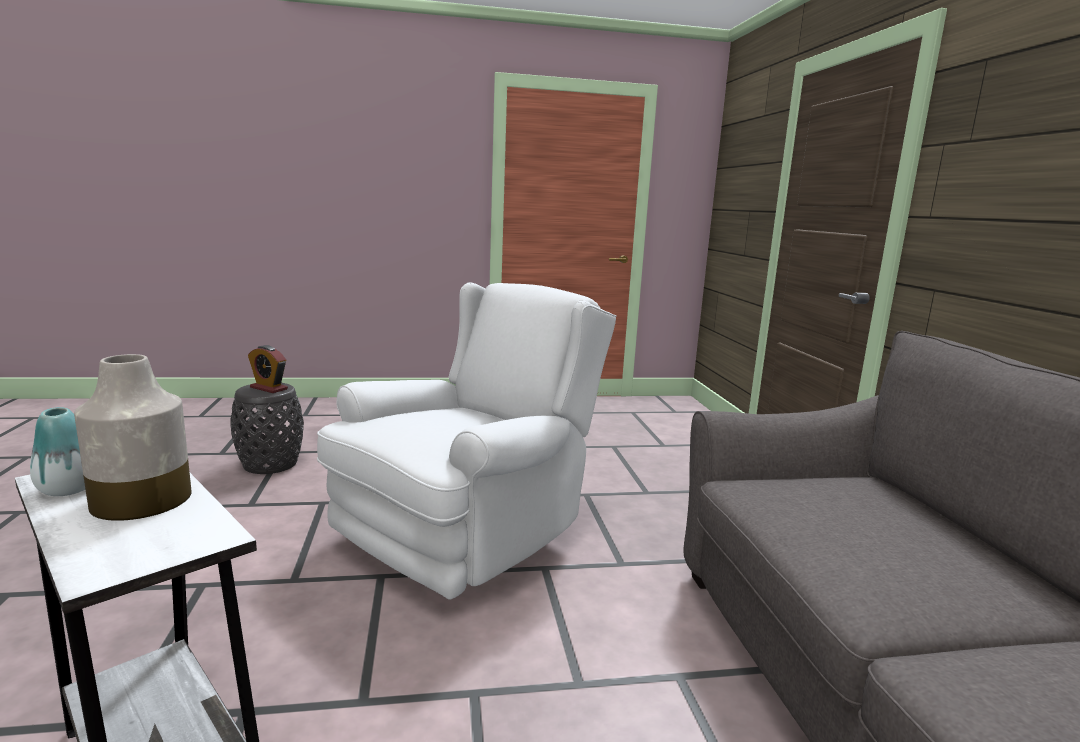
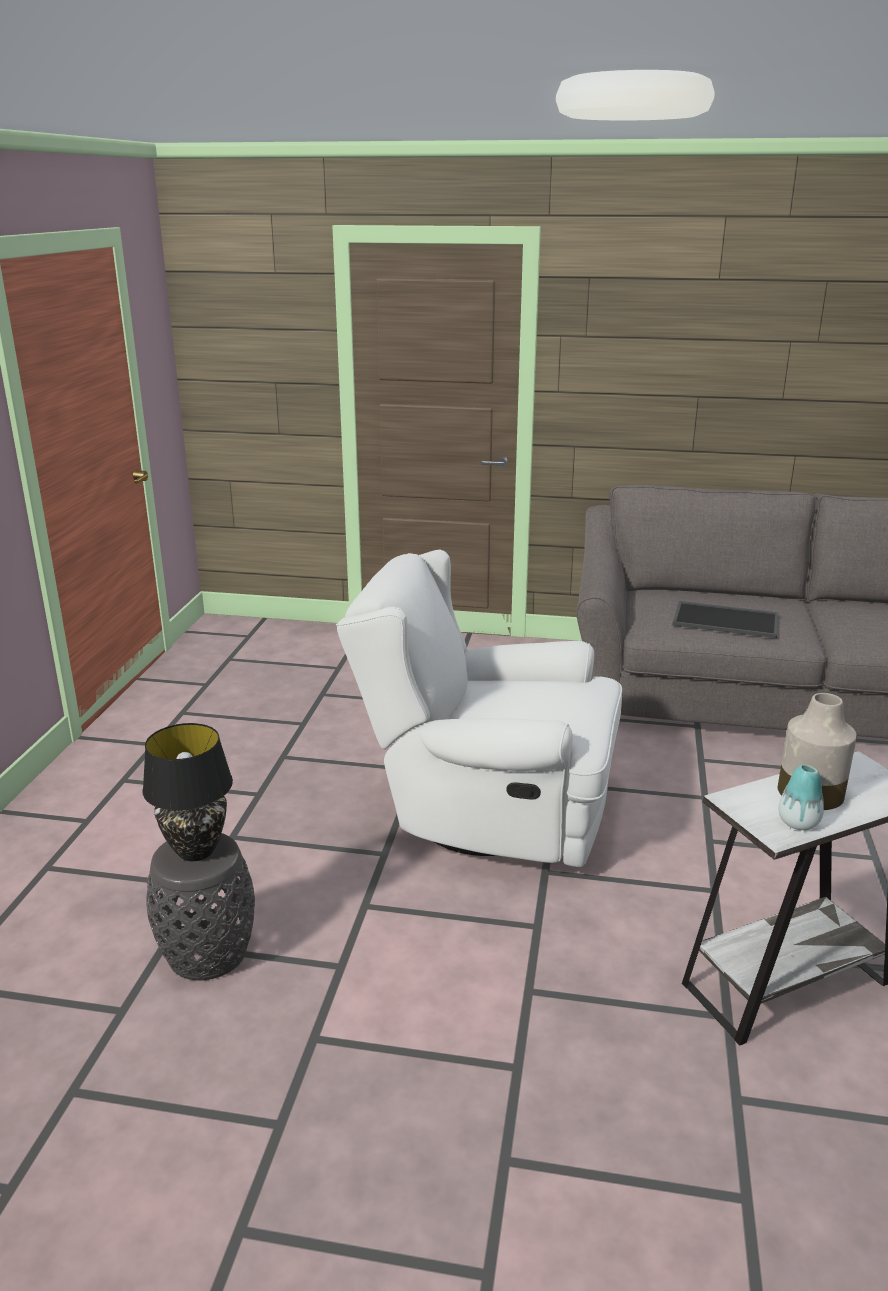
camera: 70 degrees left, 10 degrees up
(269, 388) = (196, 850): alarm clock -> black table lamp
(467, 536) = (489, 814): white armchair -> white armchair turned 45 degrees counterclockwise
(850, 532) = (727, 620): none -> tray

